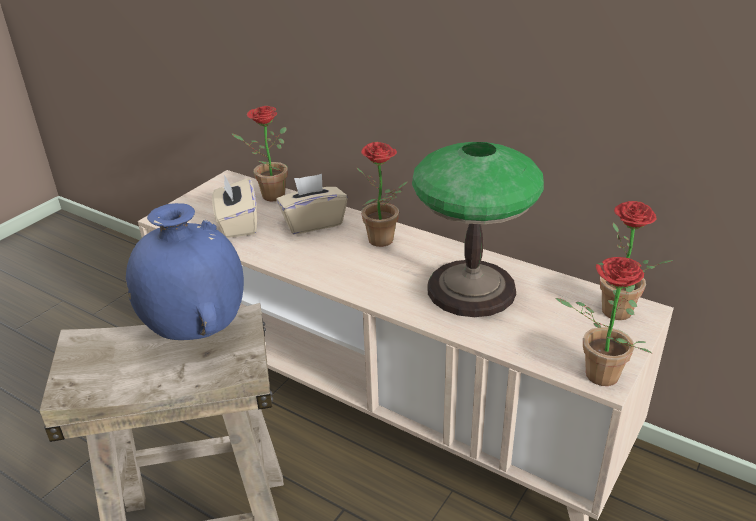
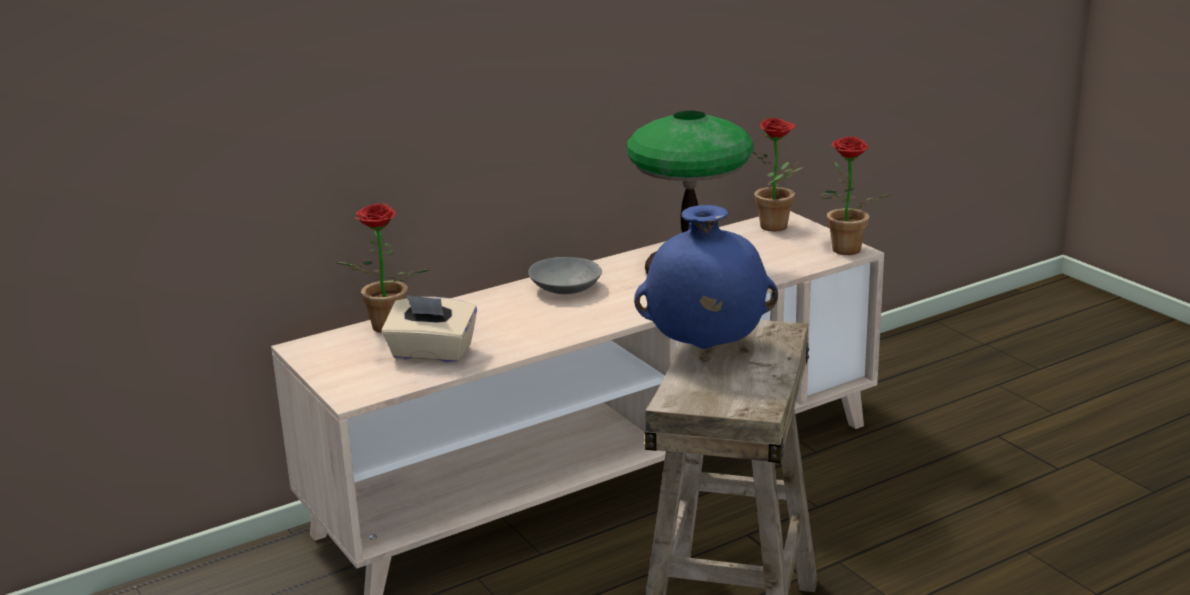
camera: 65 degrees left, 10 degrees down
(313, 223) = (482, 314): beige tissue box -> none
(383, 242) = (566, 288): potted plant -> grey bowl

